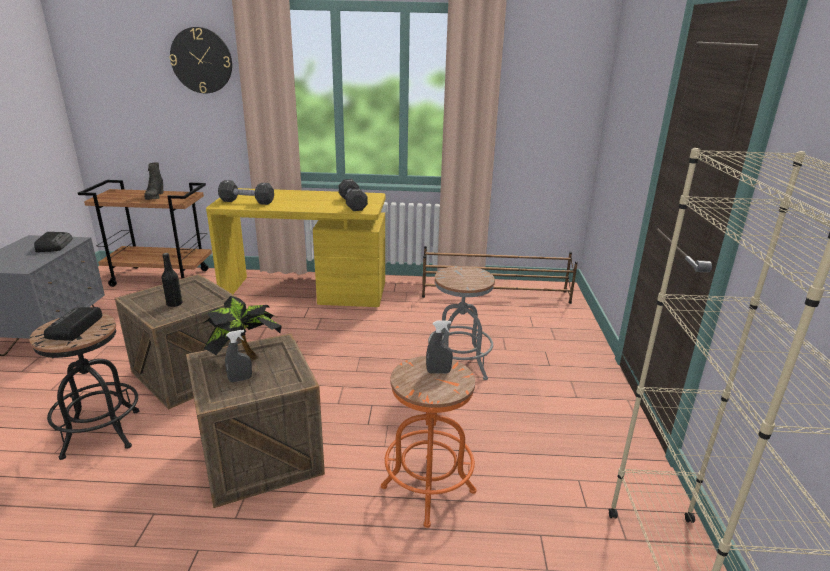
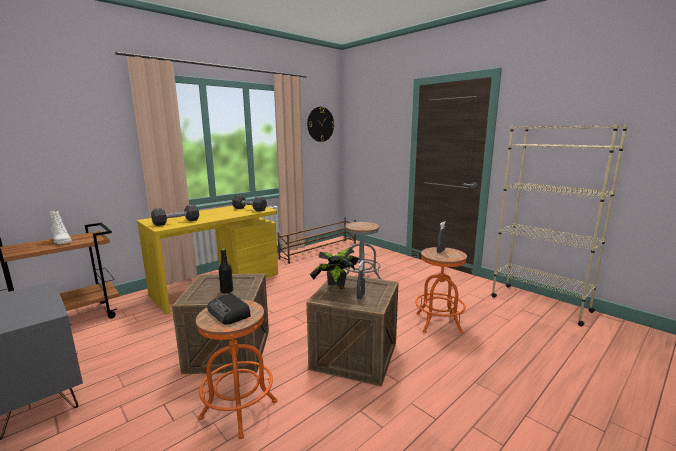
camera: 45 degrees left, 10 degrees down
(54, 245) = (29, 295): radio -> none
(101, 433) = (239, 409): black stool -> orange stool
(154, 197) = (61, 242): black boot -> white boot
(201, 60) = (92, 118): wall clock -> wall clock (320, 124)

